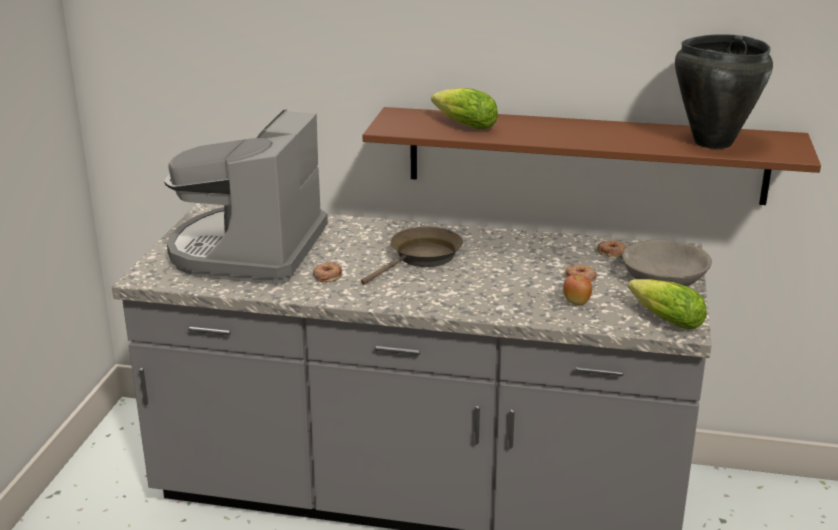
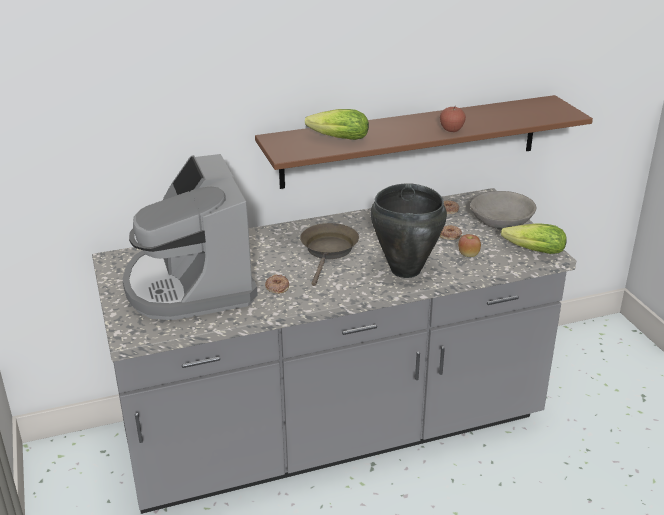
camera: 30 degrees left, 5 degrees up
(608, 142) = (451, 130): none -> apple
(712, 142) = (513, 115): black cooking pot -> black cooking pot (405, 270)

